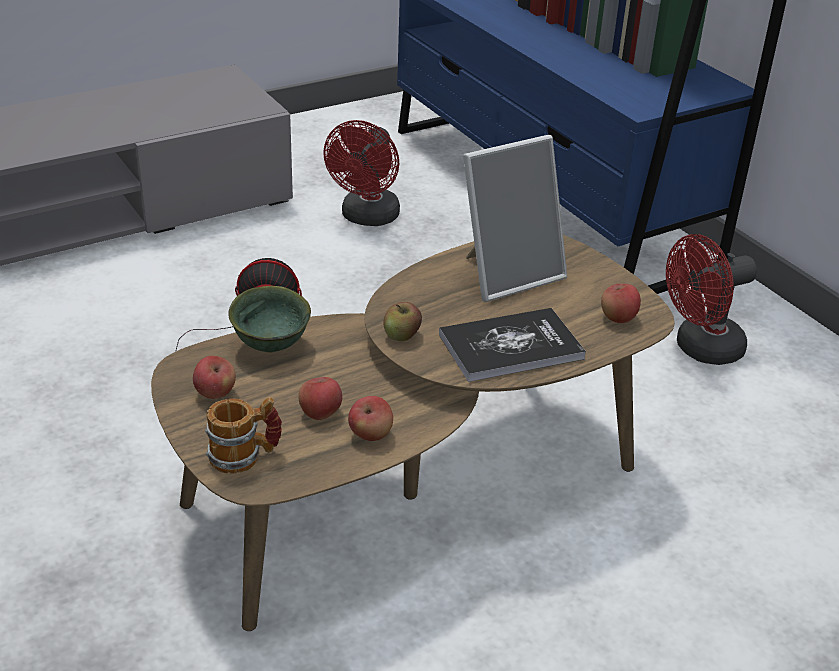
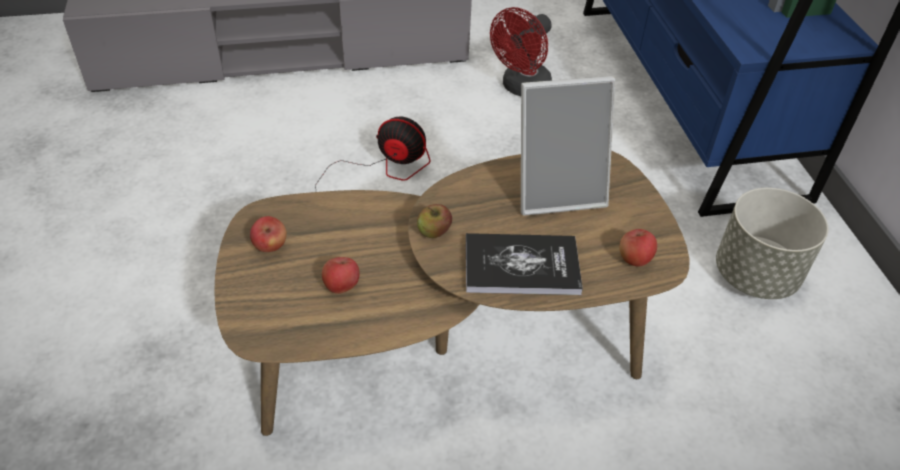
camera: 20 degrees right, 10 degrees up
(245, 456) = (262, 311): mug -> none
(272, 345) = (337, 211): green bowl -> none
(371, 435) = (371, 318): apple -> none
(700, 349) = (756, 275): red fan -> grey planter

